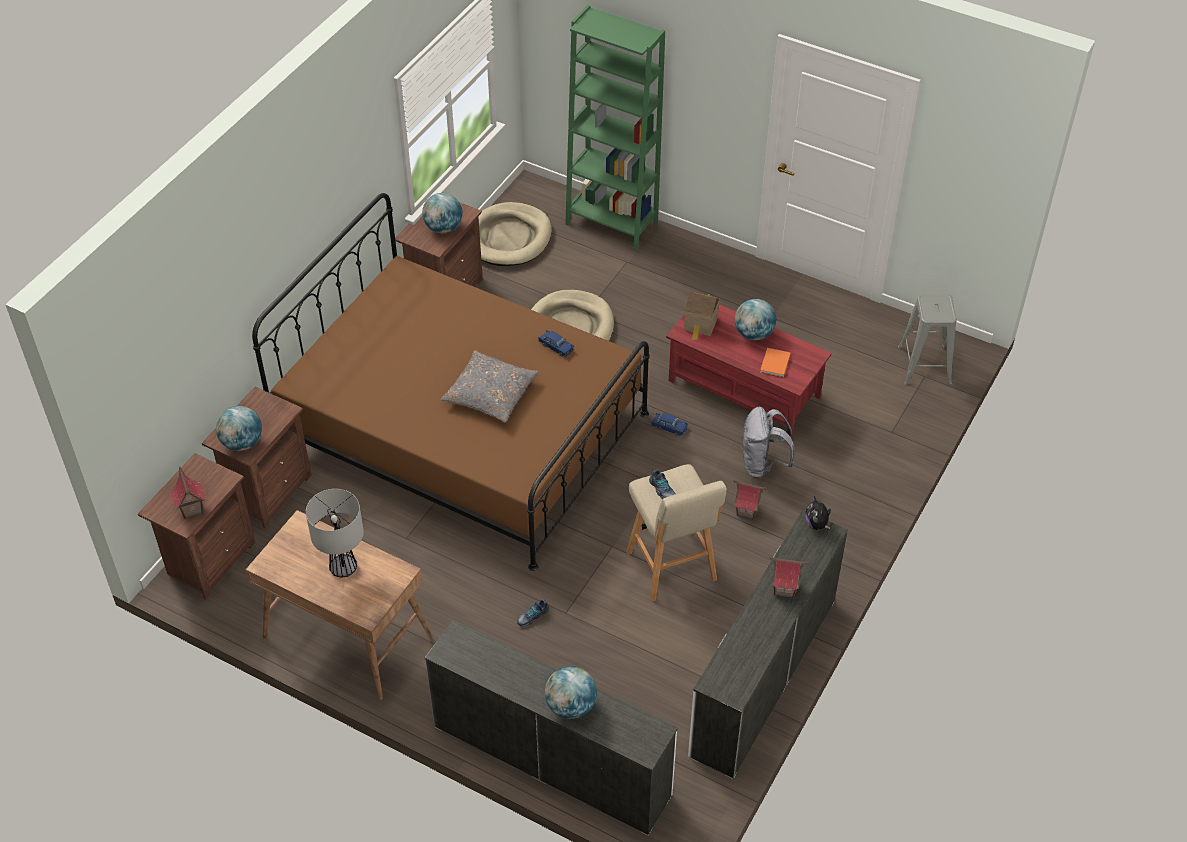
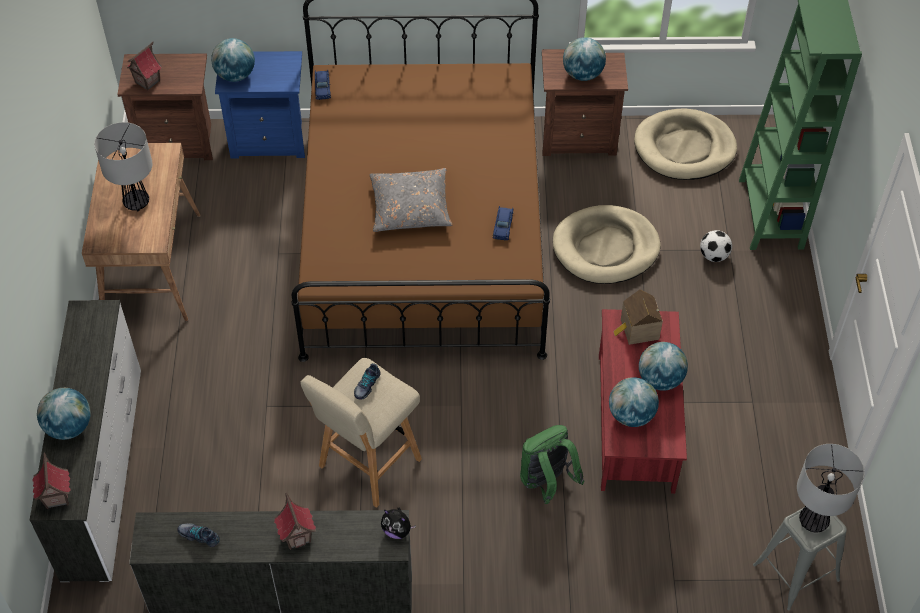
camera: 60 degrees right, 5 degrees up
(267, 490) = (270, 139): brown nightstand -> blue nightstand
(532, 616) = (248, 383): shoe -> shoe (199, 535)
(625, 273) = (713, 255): none -> football
(669, 427) = (539, 383): blue toy car -> blue toy car (322, 88)
(747, 511) = (477, 495): toy house -> toy house (56, 497)
(763, 464) = (547, 482): grey backpack -> green backpack
(774, 364) = (631, 415): orange book -> globe
(817, 524) = (397, 530): plush toy -> plush toy turned 105 degrees counterclockwise
(934, 307) = (813, 521): none -> table lamp

